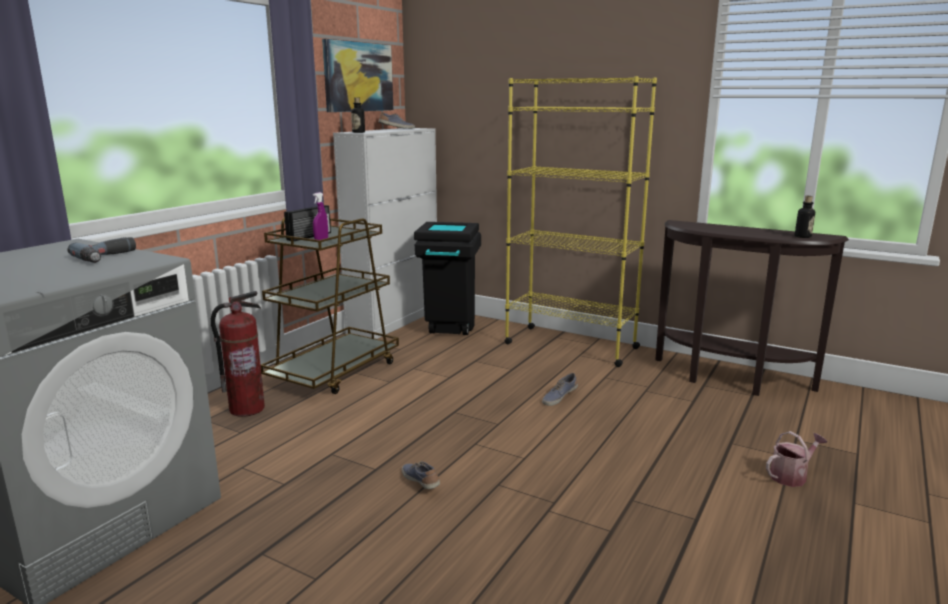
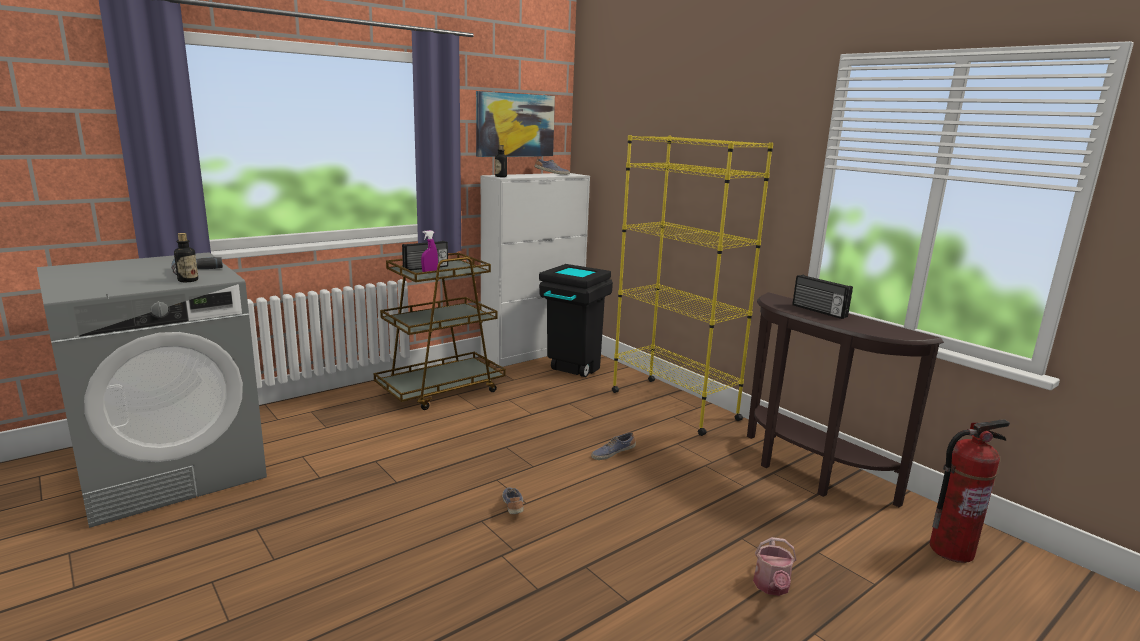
camera: 20 degrees right, 0 degrees up
(247, 409) = (347, 409): fire extinguisher -> fire extinguisher (951, 550)
(421, 482) = (421, 502): shoe -> shoe (513, 506)
(731, 228) = (818, 311): none -> radio
(791, 476) = (772, 587): watering can -> watering can turned 105 degrees clockwise
(803, 236) = (884, 331): bottle -> bottle (188, 280)

